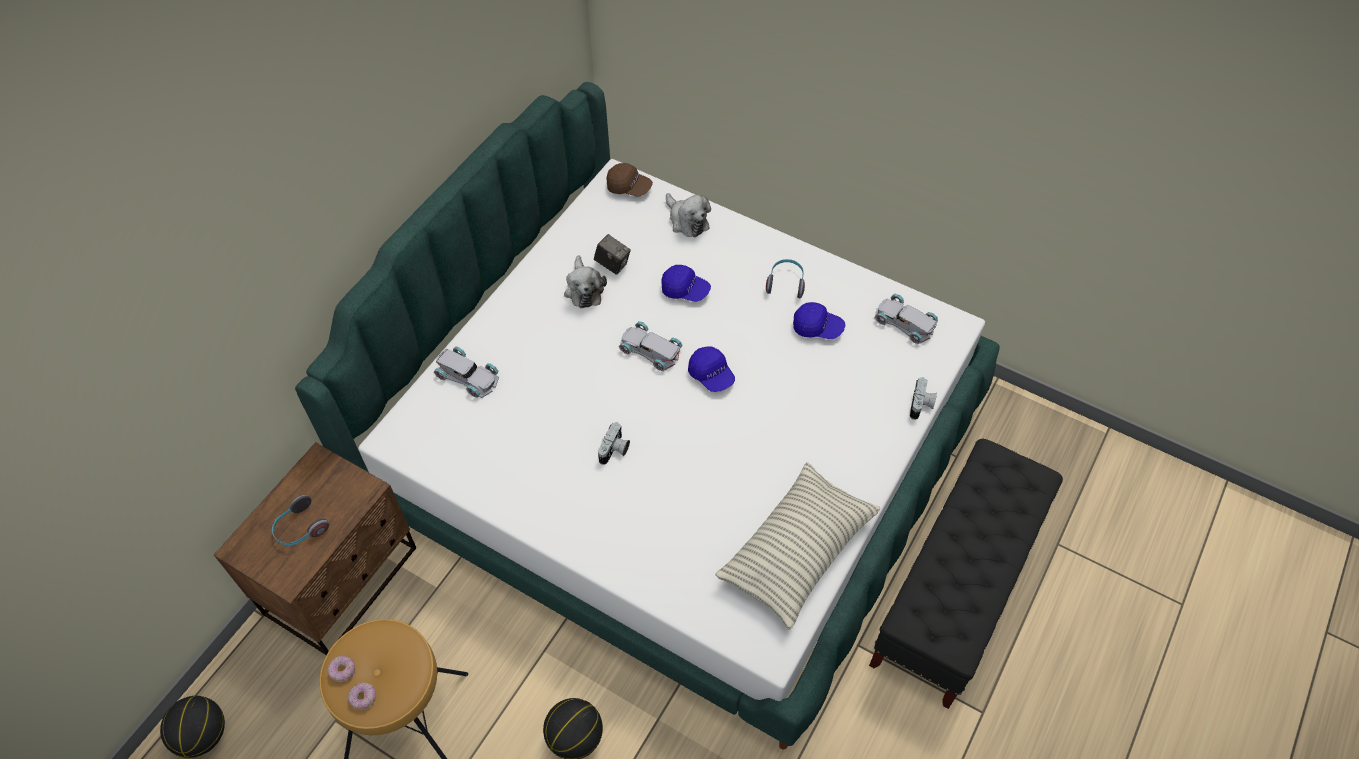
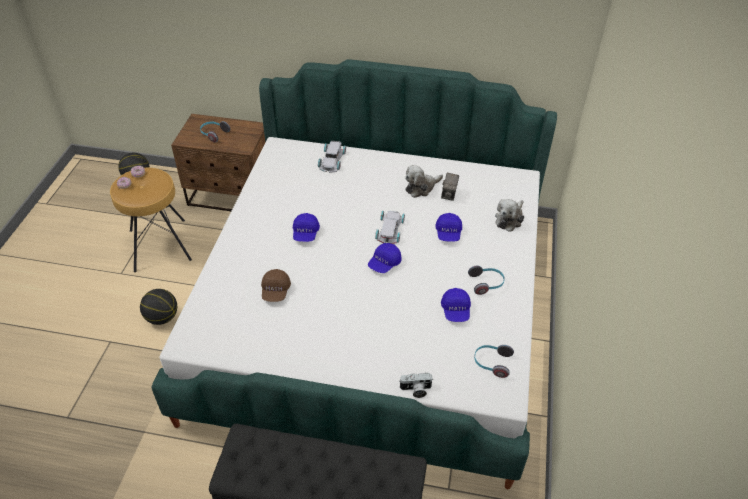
camera: 70 degrees right, 10 degrees down
(615, 450) = (305, 233): camera -> blue cap
(629, 187) = (519, 185): brown cap -> brown cap (275, 291)
(797, 552) = (260, 341): pillow -> none
(904, 321) = (492, 363): white toy car -> headphones

